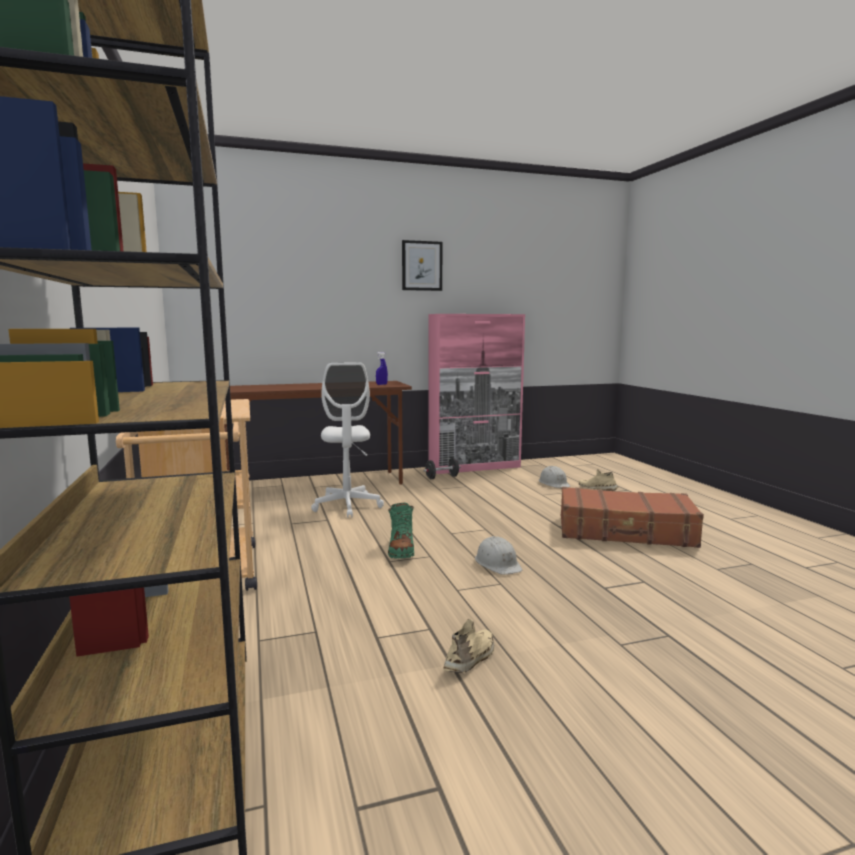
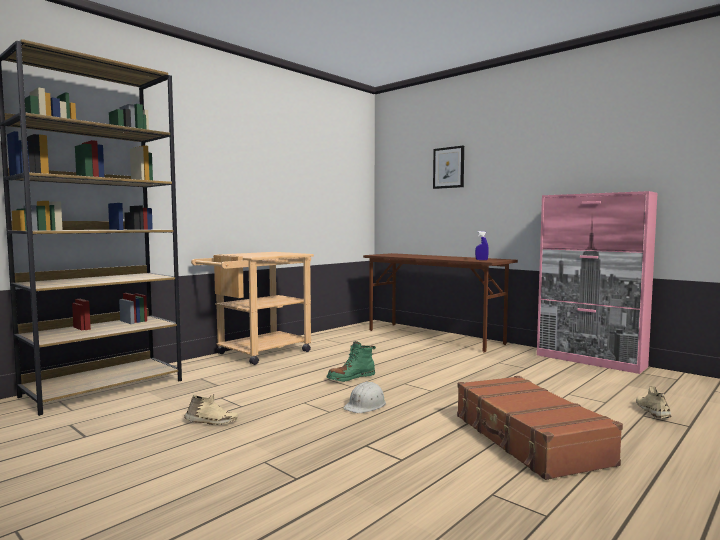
camera: 60 degrees right, 5 degrees down
(347, 506) = (407, 351): white office chair -> none
(422, 266) = (550, 150): picture -> picture (448, 167)
(442, 477) = (530, 358): black dumbbell -> none
(554, 483) = (619, 393): white hard hat -> none

